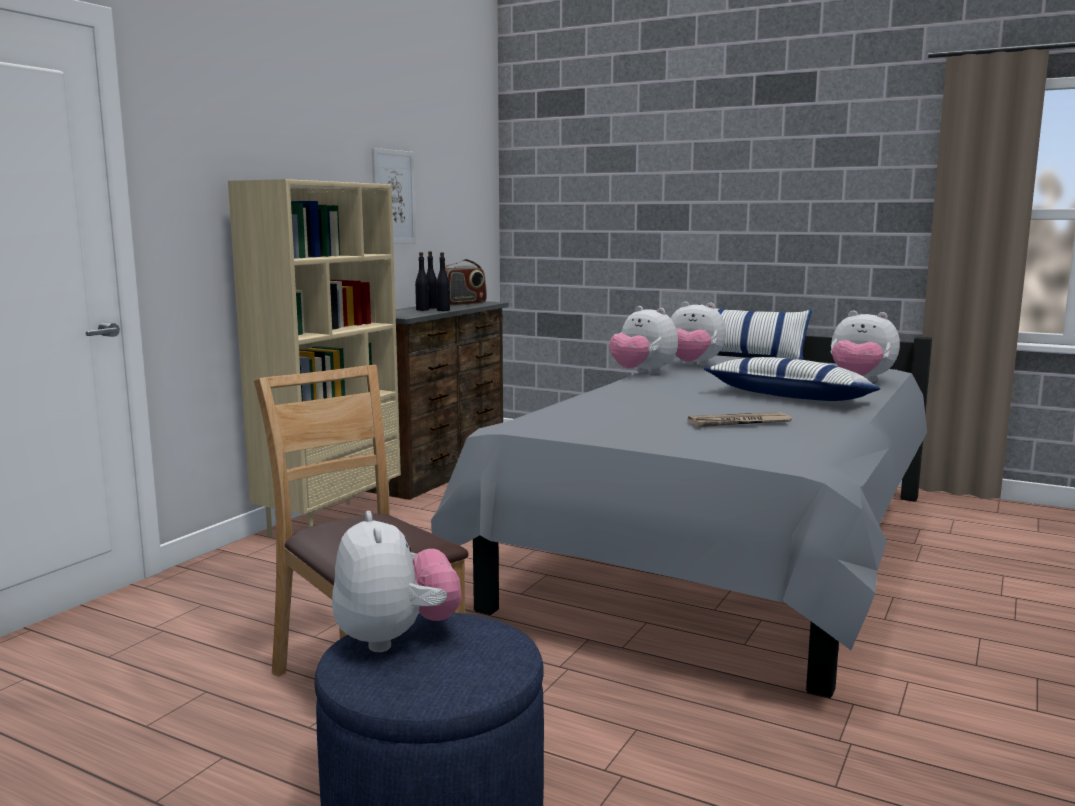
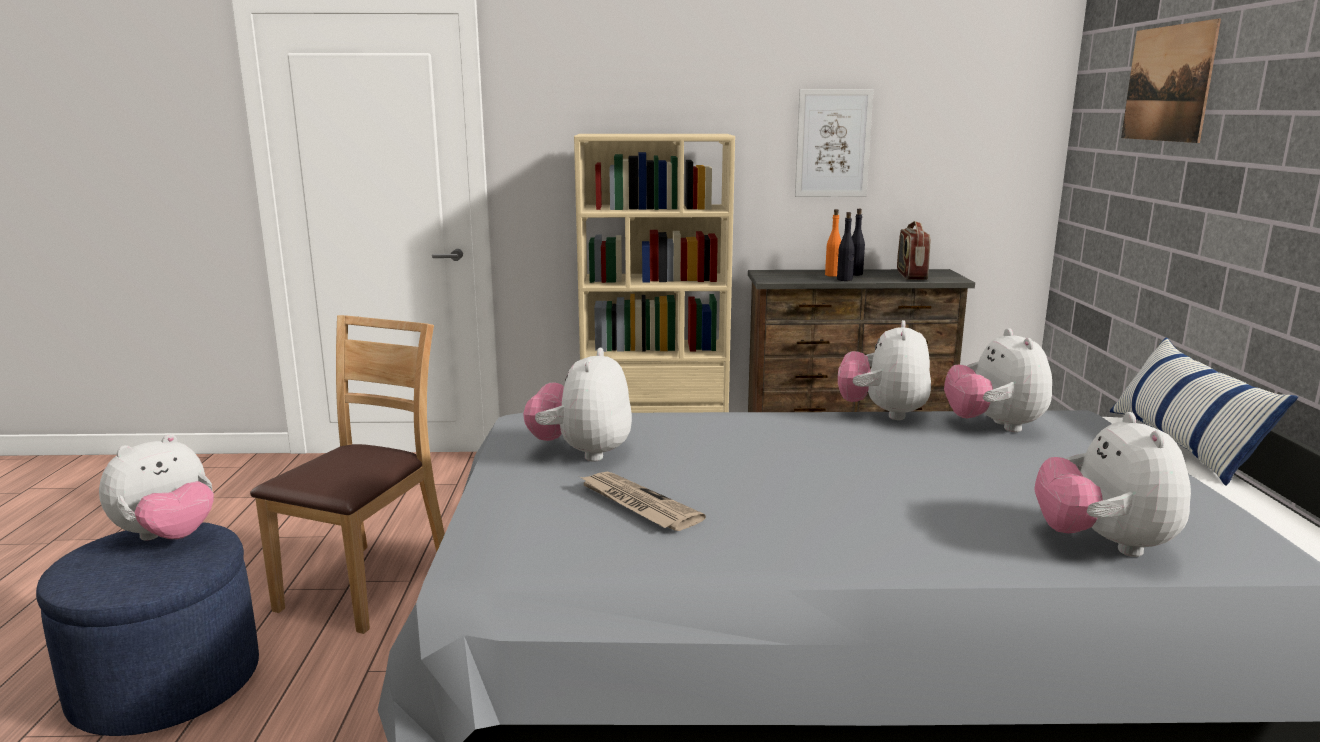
camera: 60 degrees right, 5 degrees up
(422, 310) = (832, 275): black bottle -> orange bottle
(462, 304) = (910, 275): radio -> radio turned 75 degrees clockwise
(609, 156) = (1167, 83): none -> picture
(626, 421) = (582, 453): none -> plush toy
(789, 397) = (852, 510): pillow -> none

